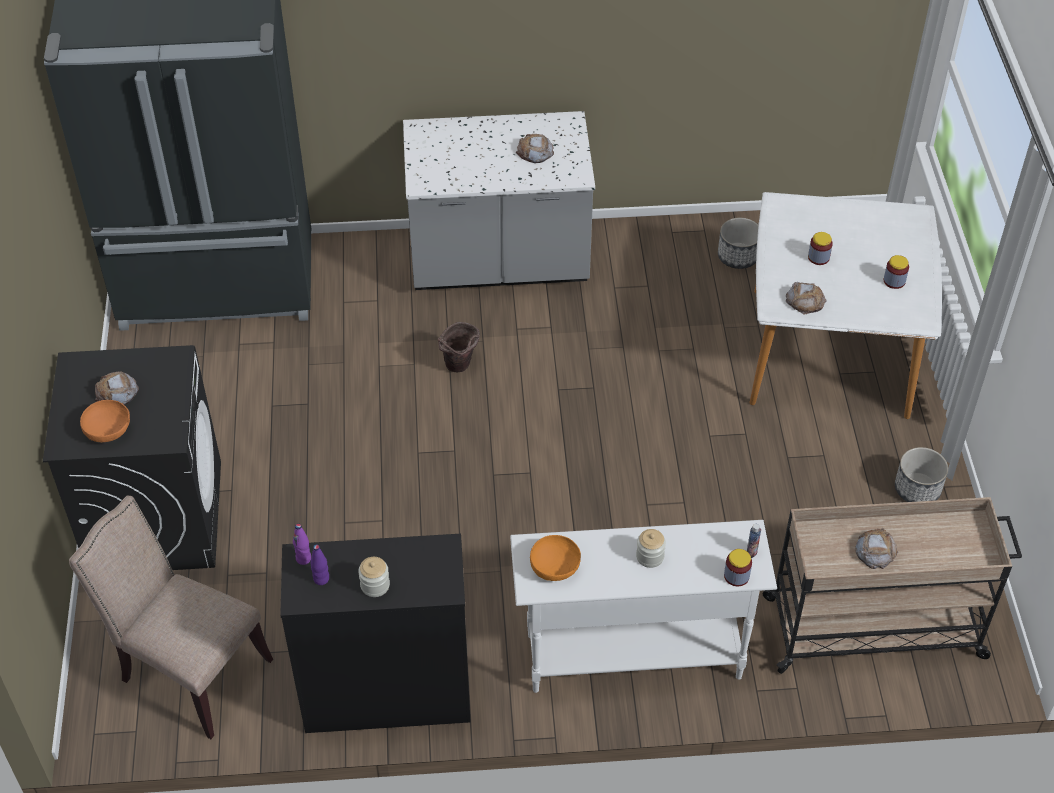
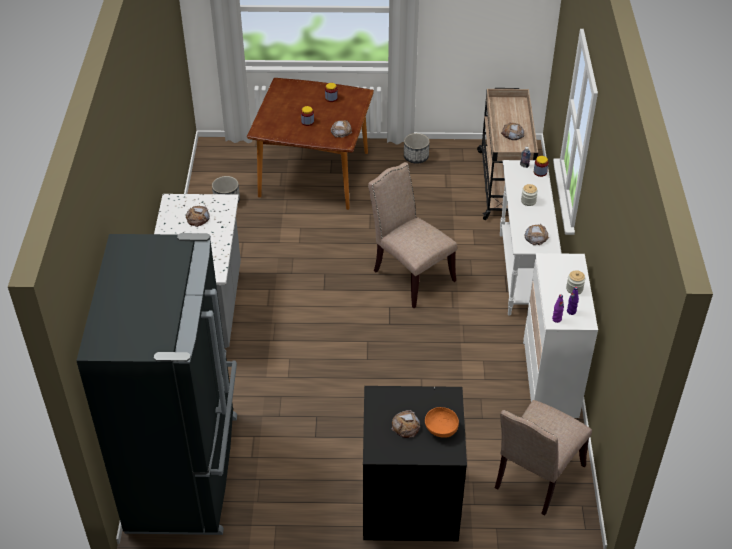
camera: 85 degrees left, 5 degrees down
(387, 694) = (550, 379): black dresser -> white dresser
(460, 368) = (297, 335): brown bucket -> none
(555, 567) = (536, 236): orange bowl -> bread
(606, 495) = (410, 275): none -> beige chair
(829, 353) = (314, 174): white dining table -> brown dining table

